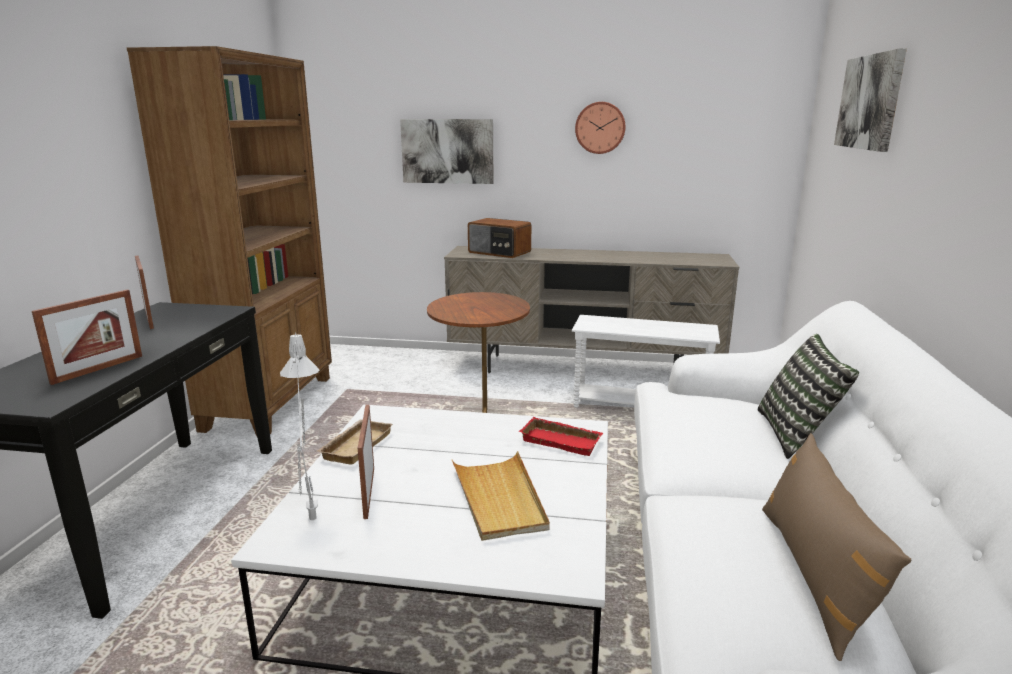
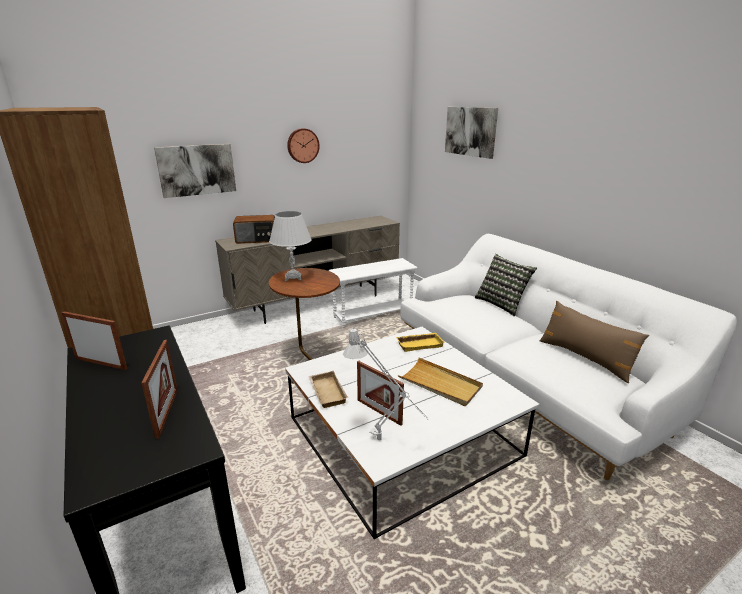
camera: 40 degrees left, 5 degrees up
(472, 301) = (293, 277): none -> white table lamp
(562, 440) = (420, 344): red tray -> yellow tray

